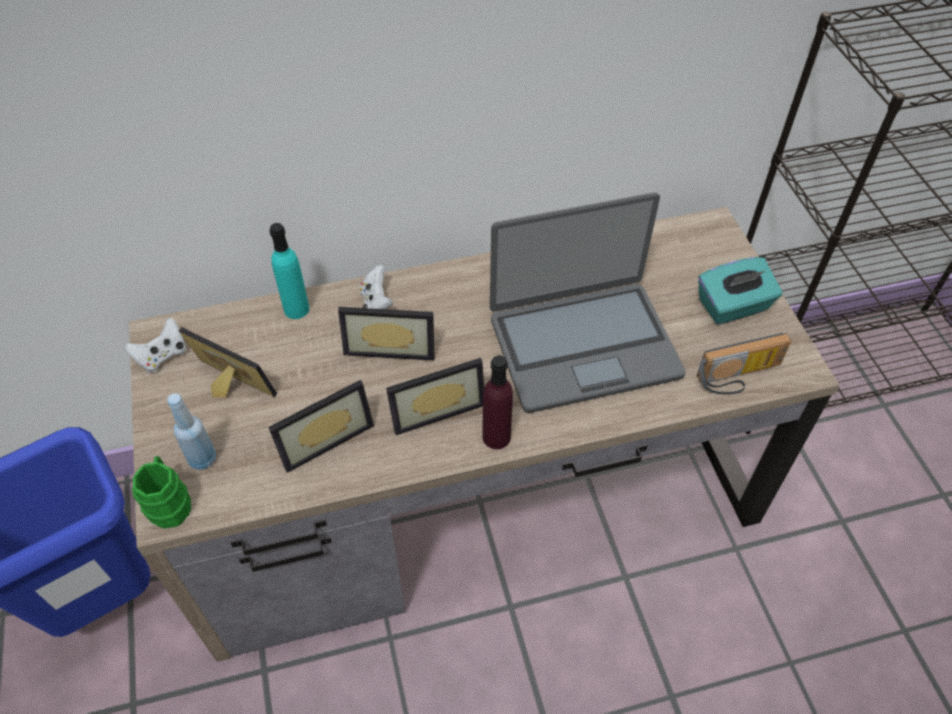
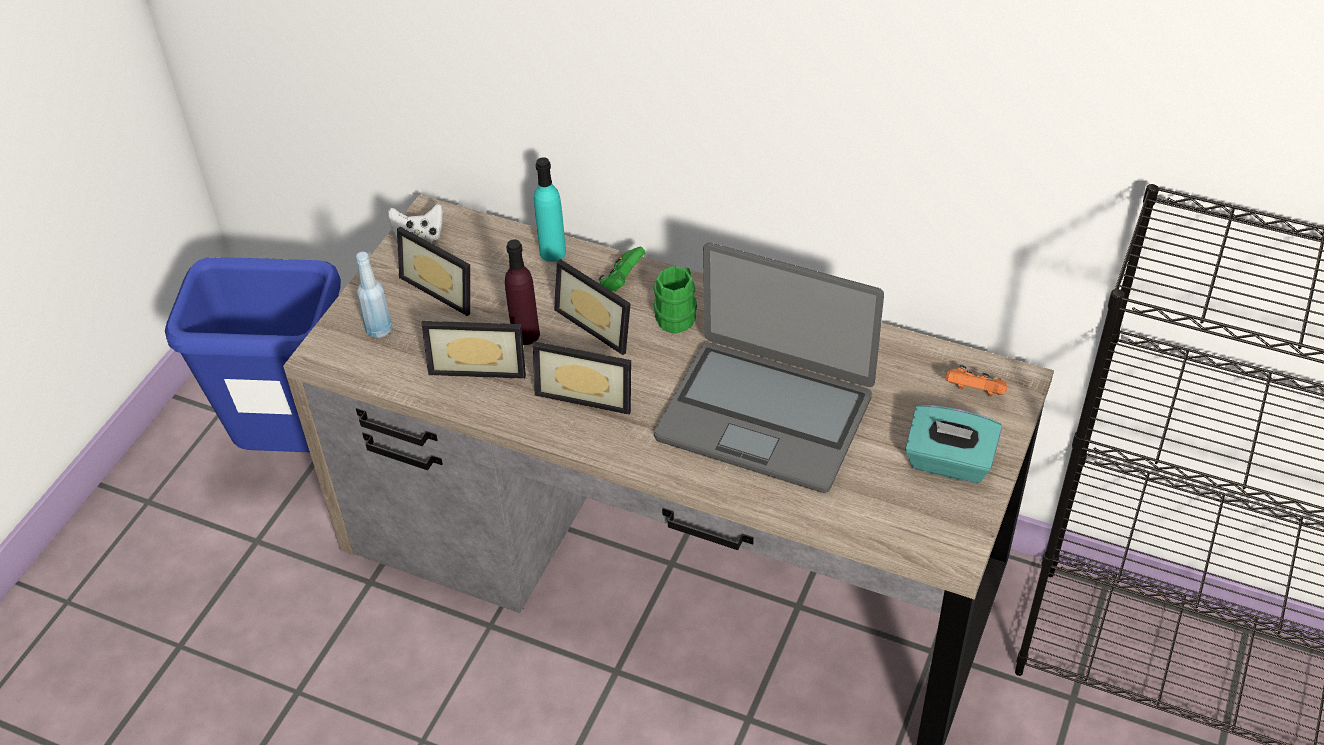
camera: 40 degrees right, 5 degrees down
(169, 502) = (330, 347): green mug -> green mug (678, 314)
(228, 388) = (444, 287): picture frame -> picture frame turned 150 degrees clockwise
(376, 303) = (621, 282): white game controller -> green game controller
(496, 437) = (612, 444): purple bottle -> purple bottle (526, 335)
(698, 248) = (975, 393): none -> orange game controller
(739, 378) = (881, 524): radio -> none

